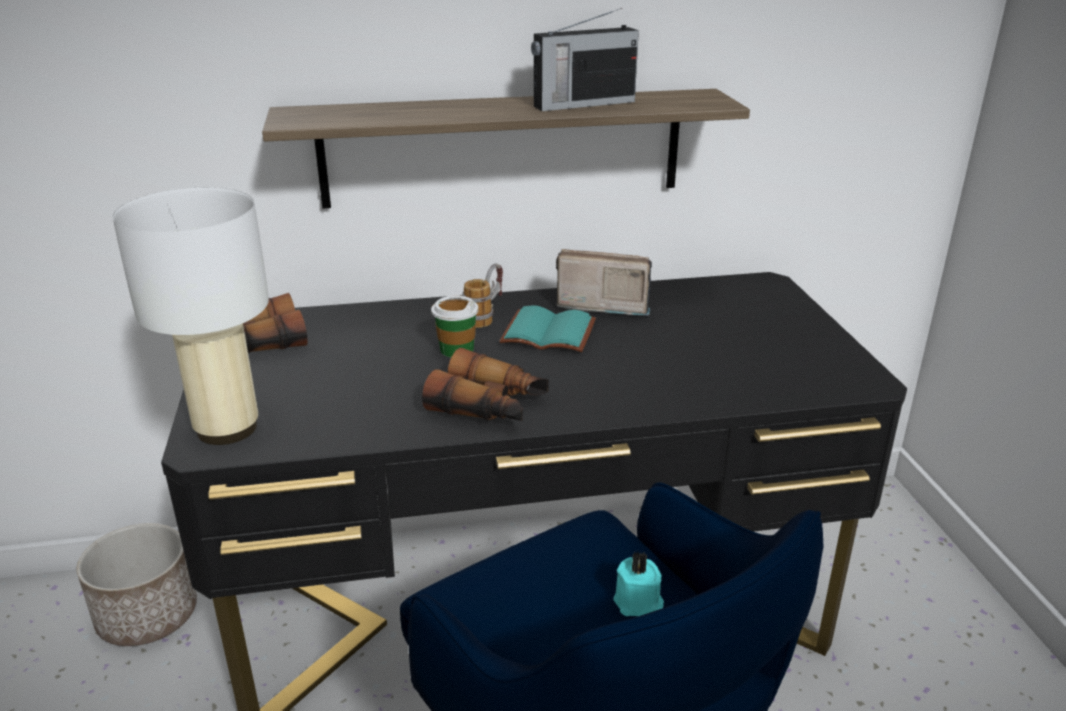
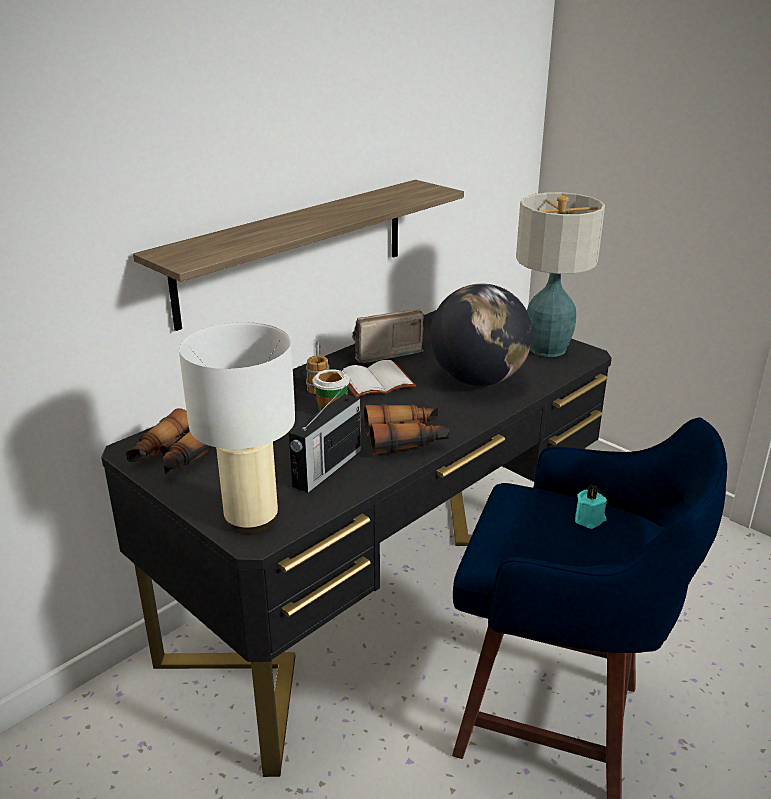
camera: 35 degrees left, 0 degrees up
(148, 615) = (89, 747): planter -> none
(550, 332) = (376, 381): turquoise book -> white book
(582, 104) = (360, 206): radio -> radio (326, 468)
(671, 368) = (478, 380): none -> globe
(818, 361) = (548, 349): none -> table lamp

